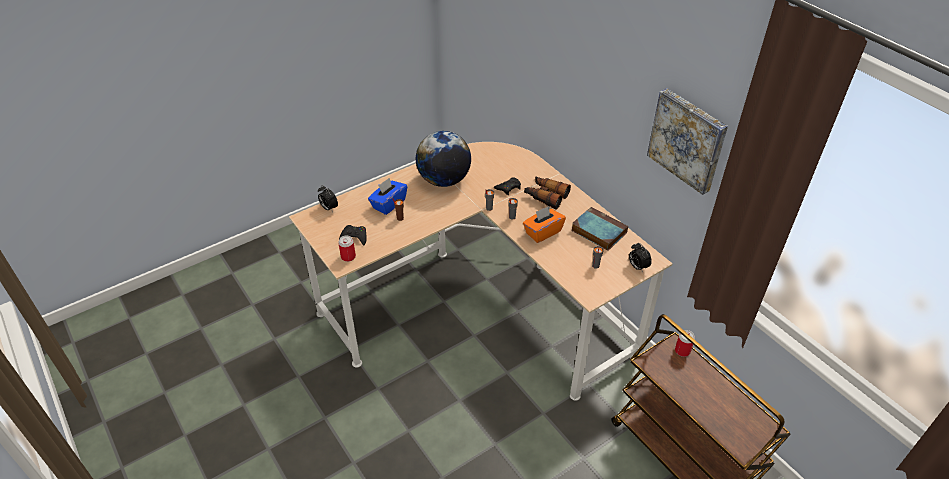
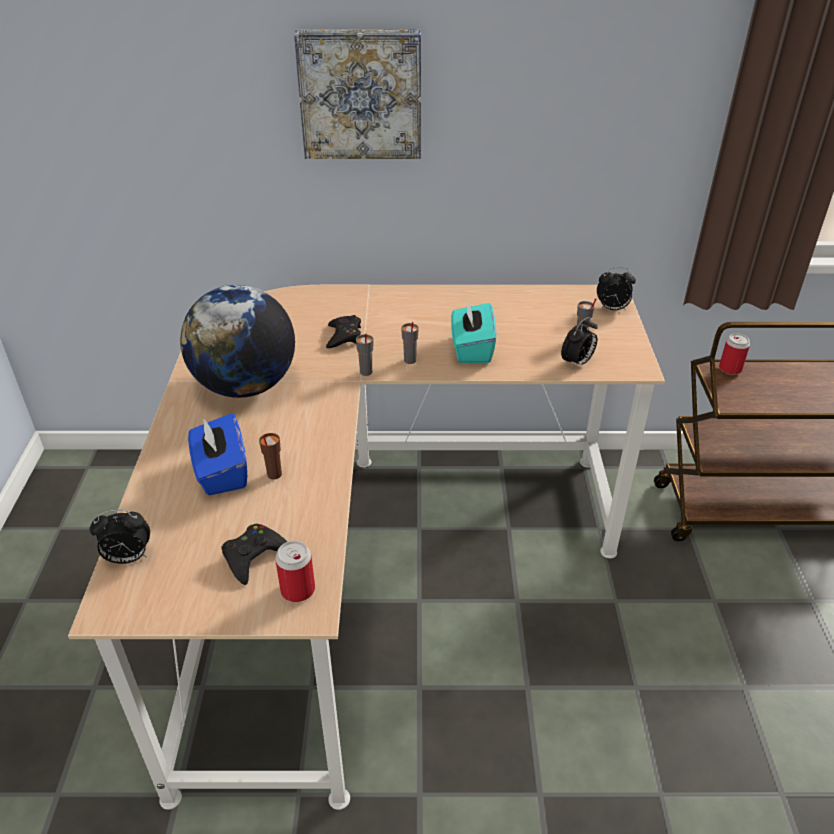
camera: 55 degrees left, 5 degrees down
(542, 232) = (471, 349): orange tissue box -> turquoise tissue box
(545, 196) = (401, 315): binoculars -> none
(570, 273) = (577, 363): none -> alarm clock
(597, 231) = (516, 307): book -> none
(688, 140) = (624, 72): picture -> picture (361, 94)

